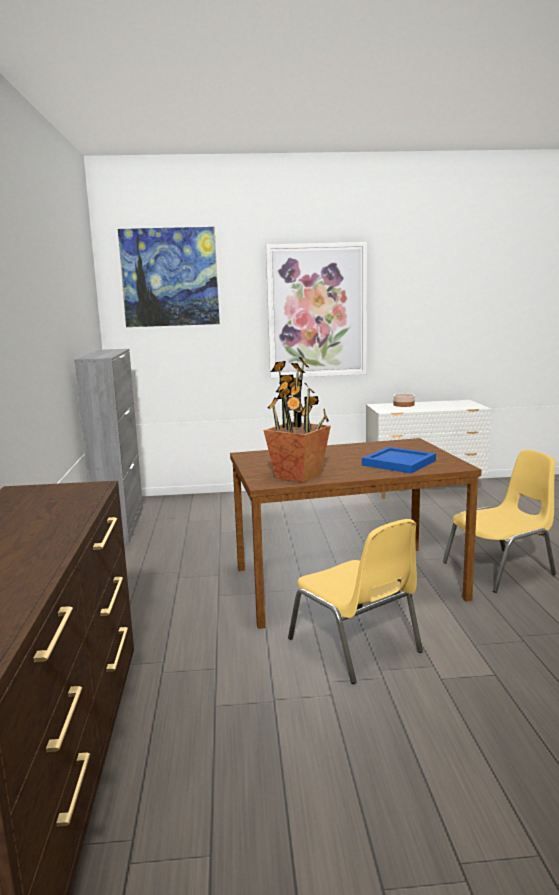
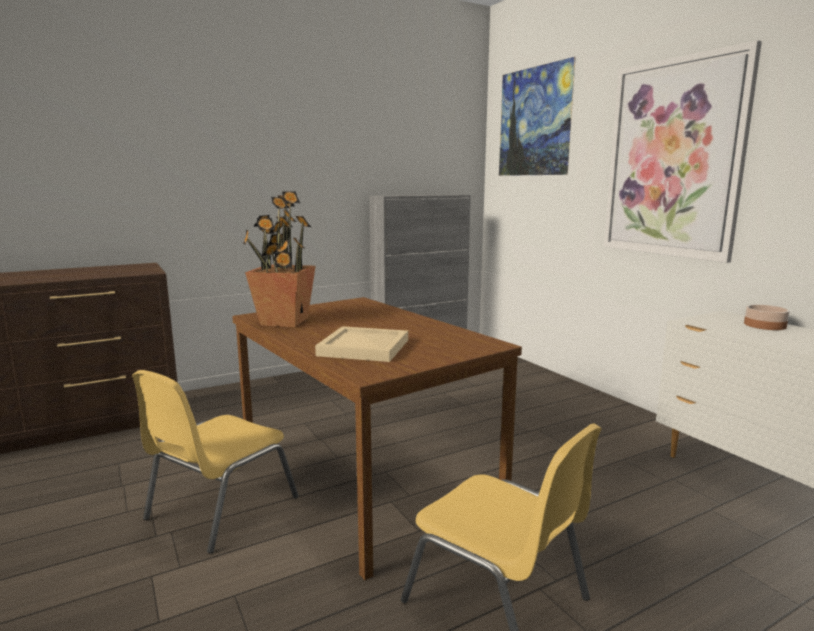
camera: 65 degrees right, 0 degrees up
(400, 463) = (364, 348): blue tray -> beige tray

